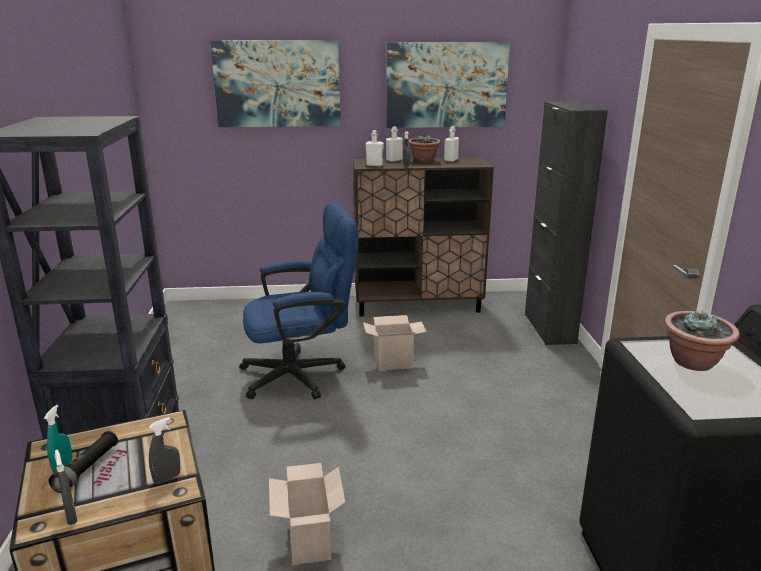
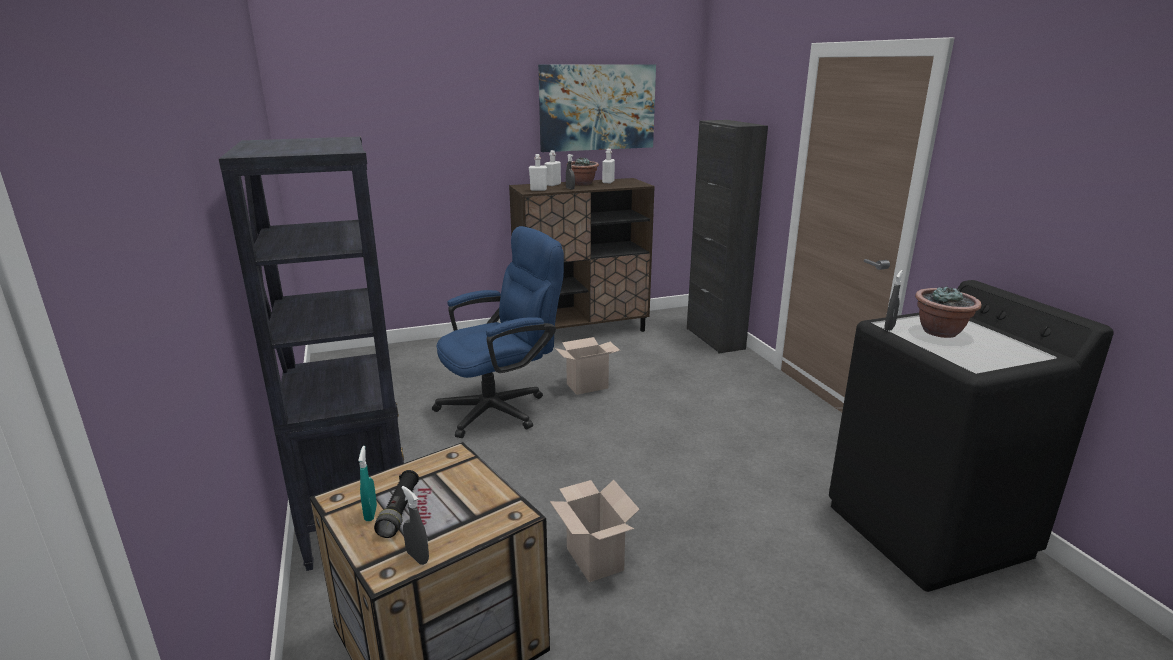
camera: 15 degrees left, 0 degrees up
(167, 478) = (493, 506): grey spray bottle -> grey spray bottle (889, 327)
(277, 84) = (427, 109): picture -> none

